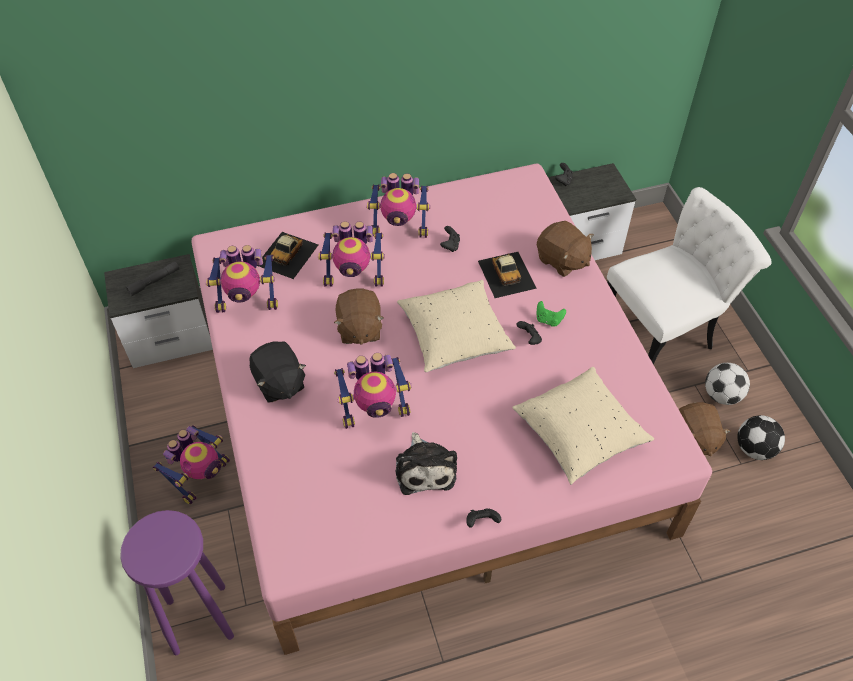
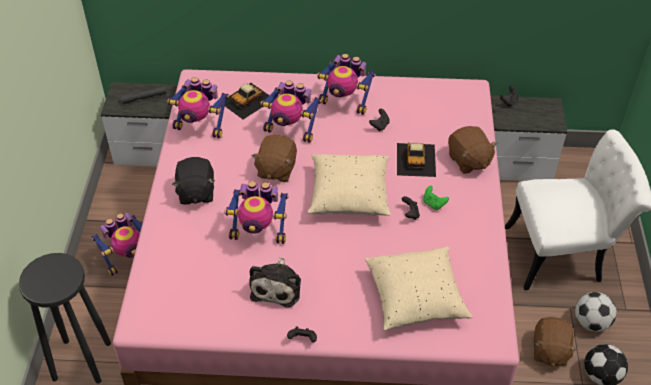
camera: 20 degrees right, 5 degrees down
(199, 617) = (82, 360): purple stool -> black stool

